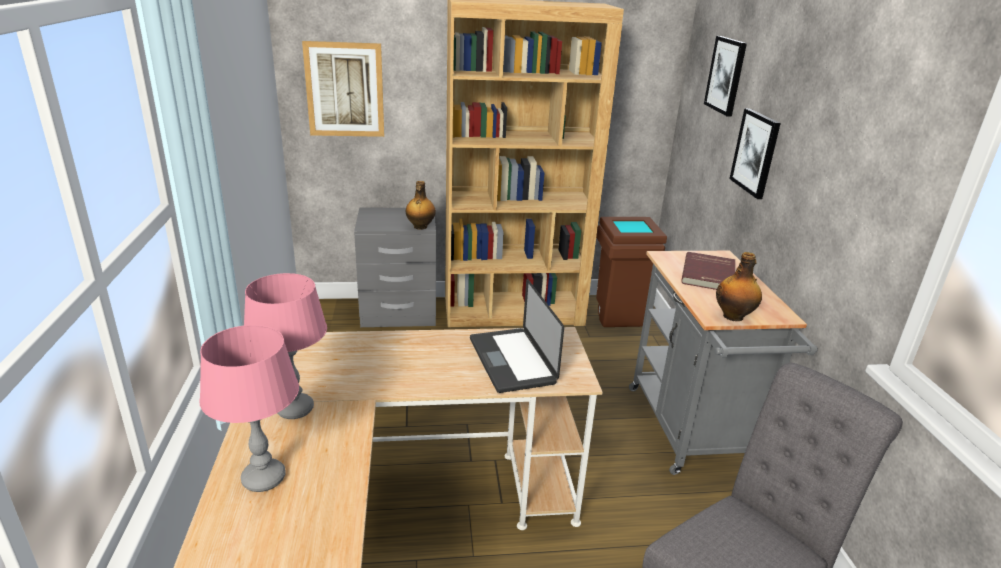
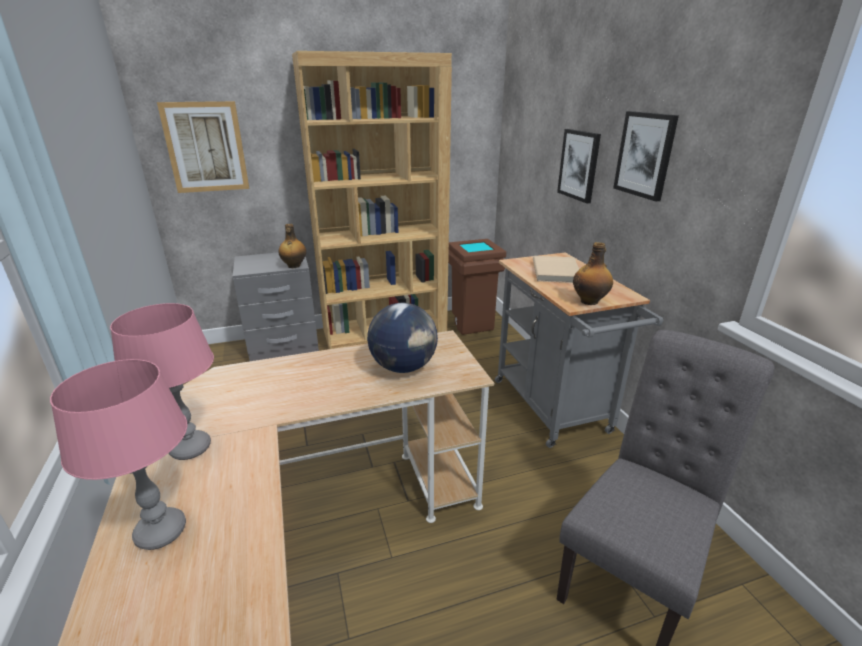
camera: 10 degrees left, 0 degrees up
(511, 361) = (404, 367): laptop -> globe
(709, 274) = (557, 272): red book -> beige book
(726, 75) = (542, 106): picture -> picture (645, 155)

